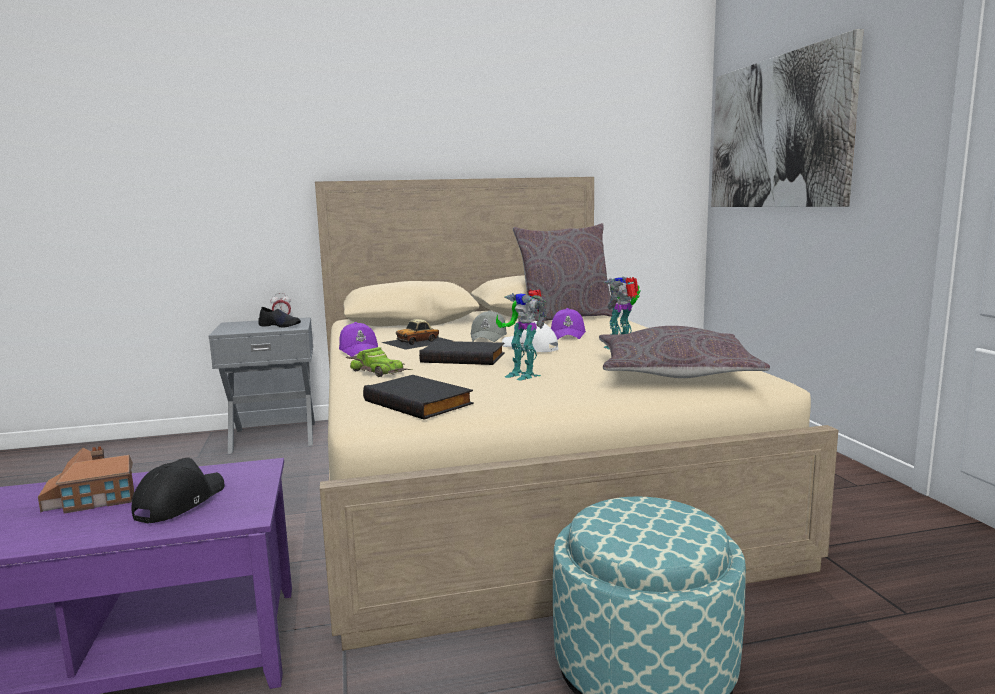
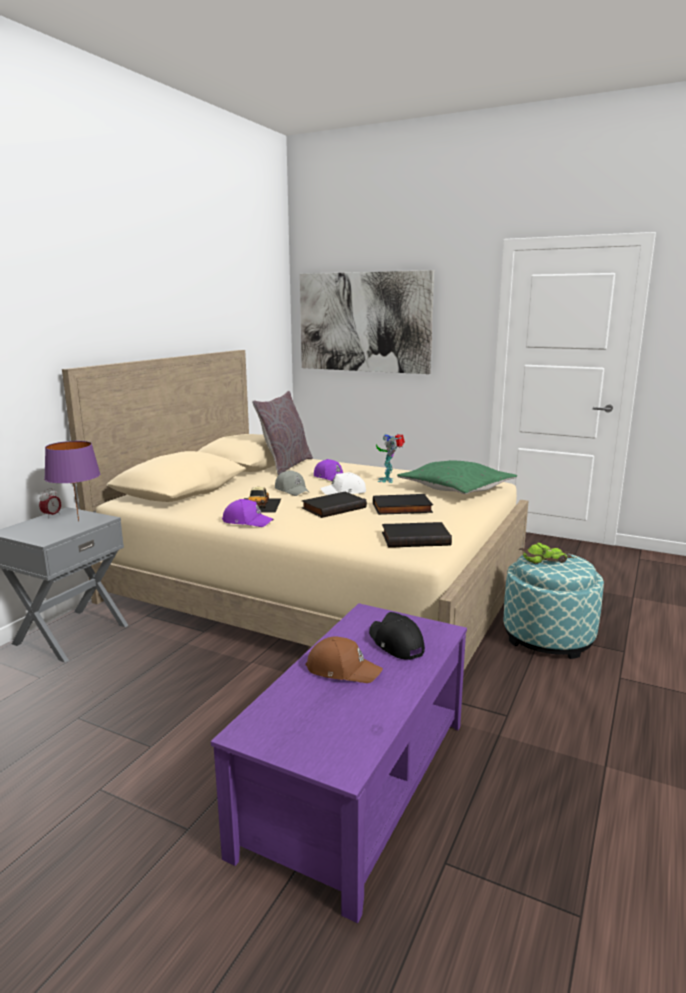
camera: 50 degrees left, 5 degrees up
(89, 499) = (342, 669): toy house -> brown cap
(280, 325) = (78, 521): black shoe -> purple table lamp
(379, 371) = (323, 530): toy car -> toy car (546, 559)
(523, 374) = (401, 508): toy robot -> black book
(674, 373) = (456, 488): grey pillow -> green pillow

